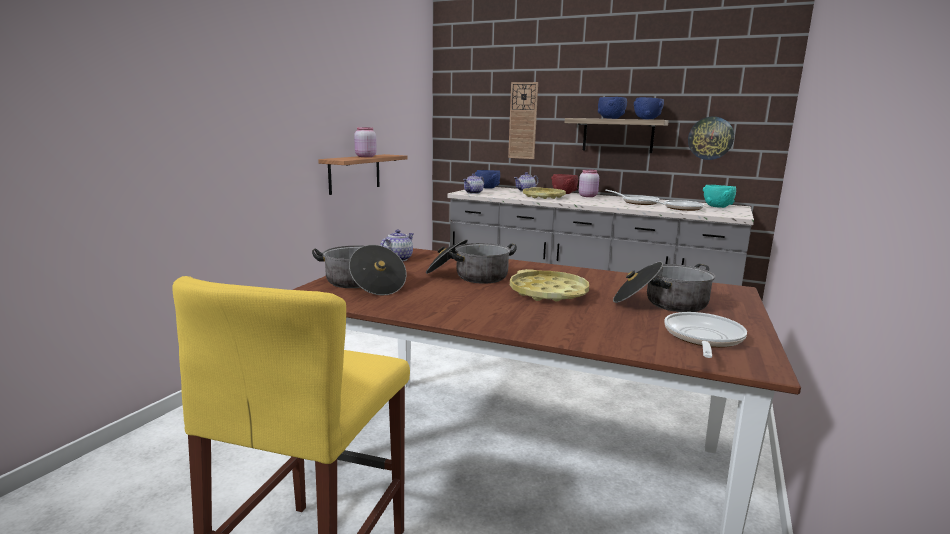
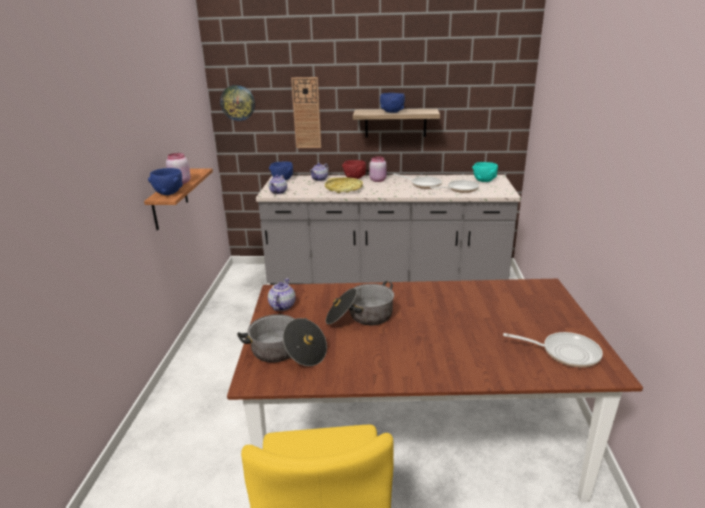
camera: 20 degrees left, 10 degrees up
(548, 293) = (434, 324): yellow tray -> none
(647, 119) = (422, 110): blue bowl -> blue bowl (168, 193)
(661, 303) = (515, 317): cooking pot -> none
(702, 338) = (565, 353): frying pan -> frying pan turned 105 degrees clockwise
(710, 138) = (471, 122): wall clock -> wall clock (237, 103)

